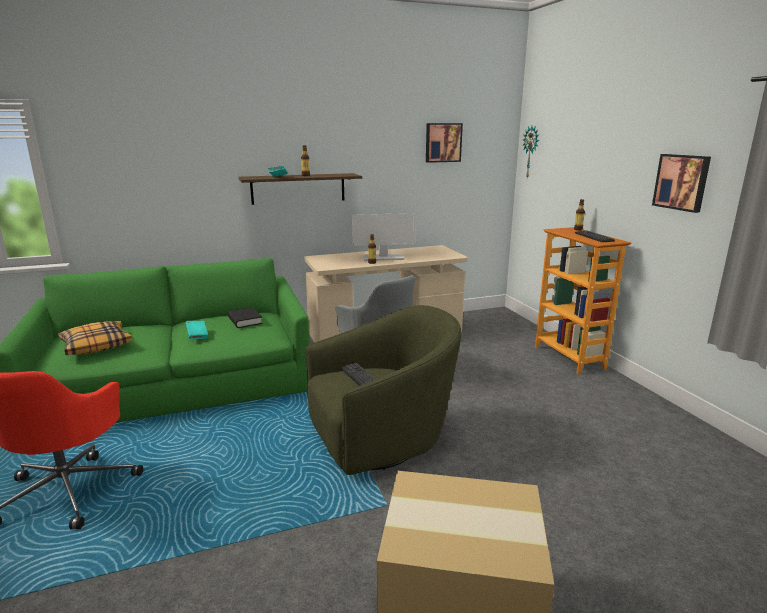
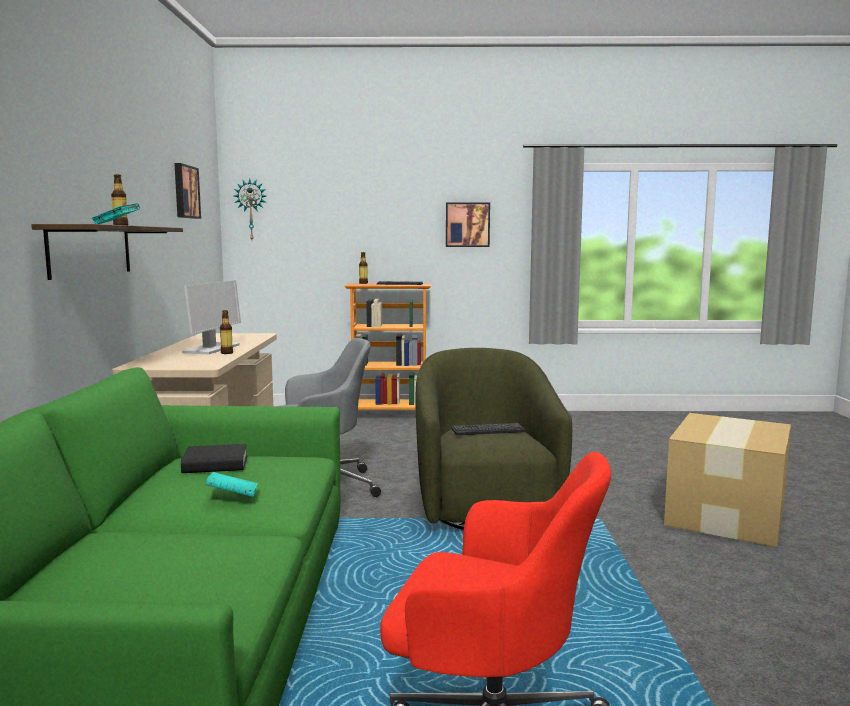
camera: 70 degrees left, 10 degrees down
(96, 345) = (151, 580): pillow -> none

